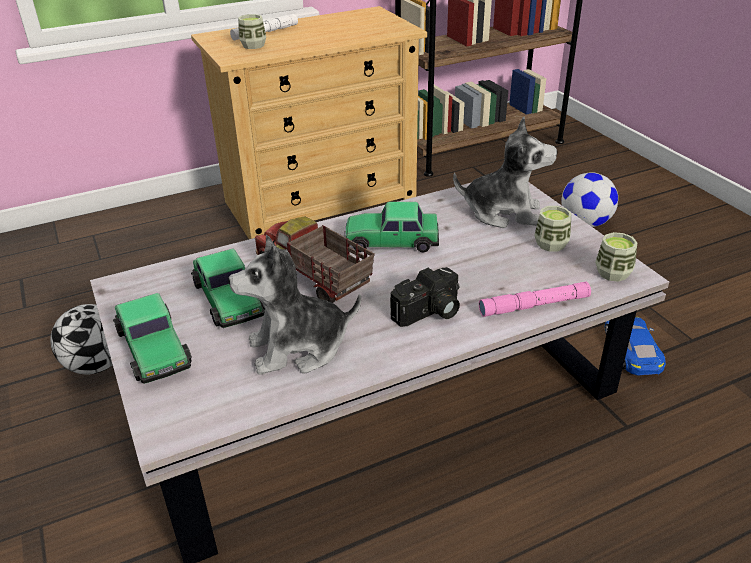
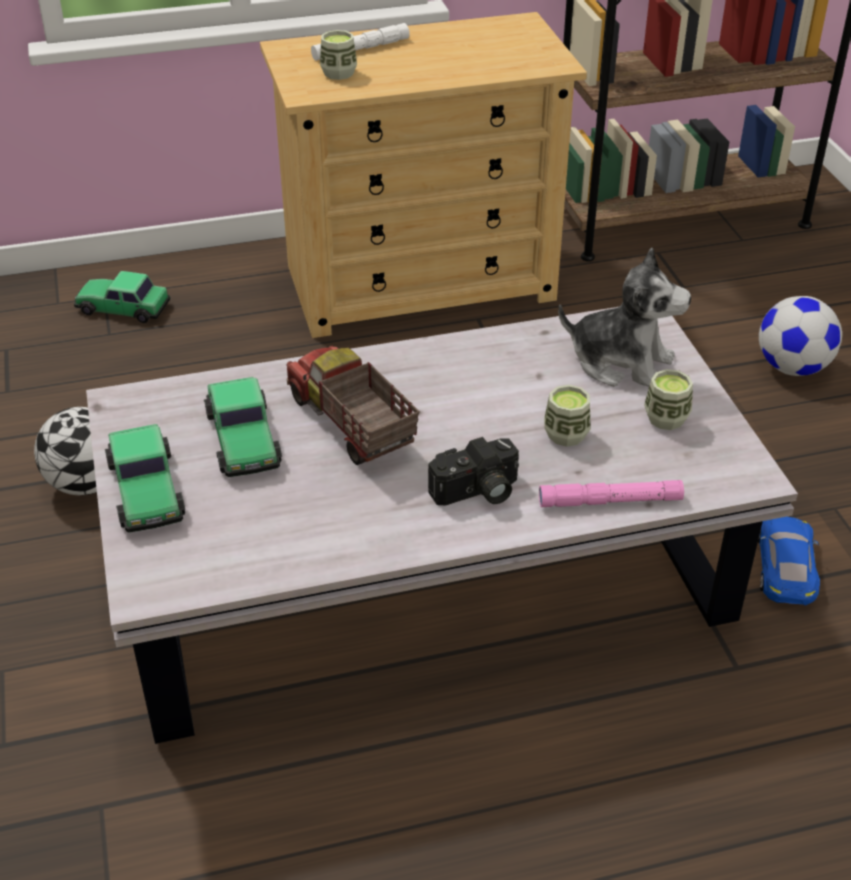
camera: 10 degrees right, 5 degrees up
(298, 348) = (309, 514): plush toy -> none
(391, 240) = (462, 385): toy car -> toy car (123, 307)
(613, 273) = (729, 471): cup -> cup (566, 434)

